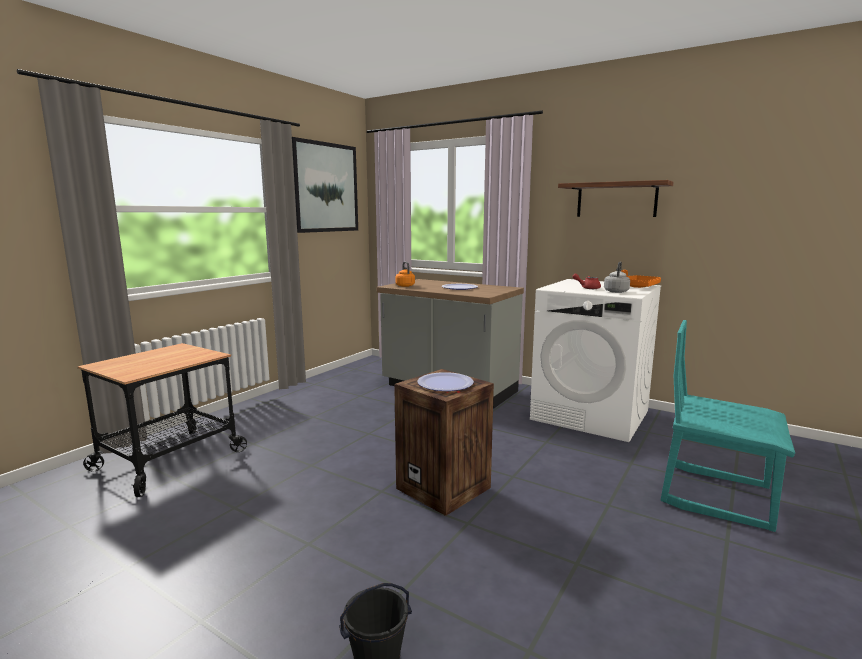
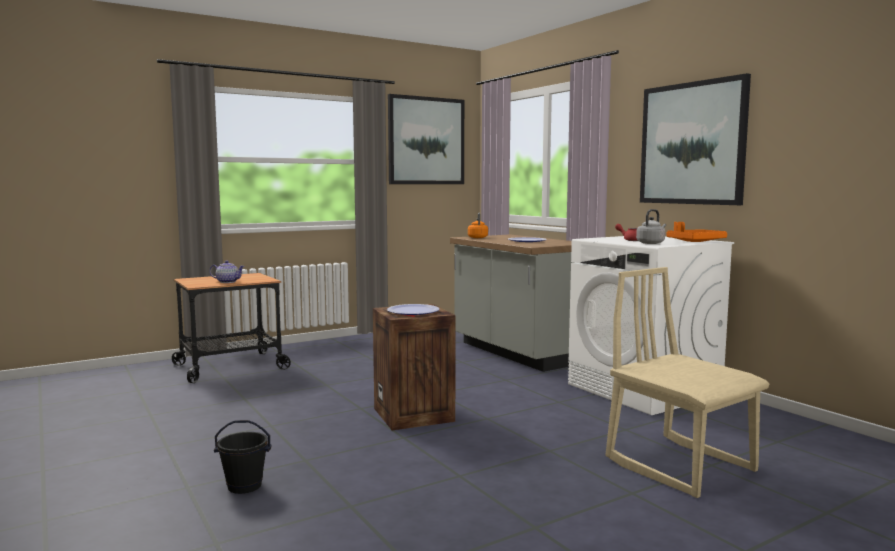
camera: 25 degrees right, 5 degrees down
(164, 364) = (227, 282): none -> teapot
(616, 200) = (692, 143): shelf -> picture
(716, 495) = (681, 465): turquoise chair -> beige chair

